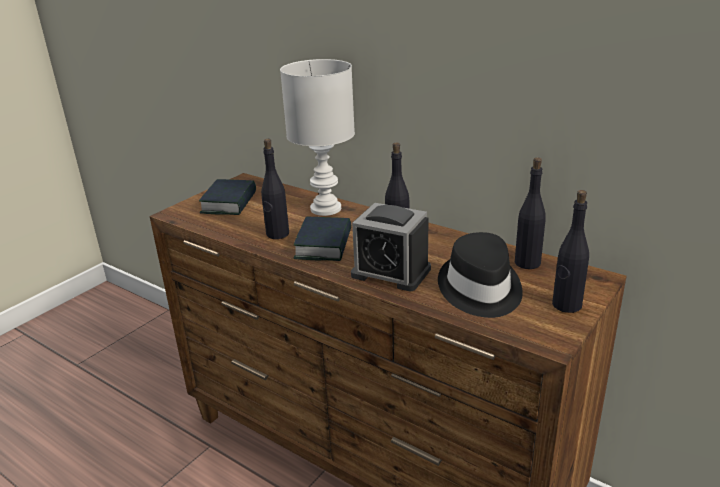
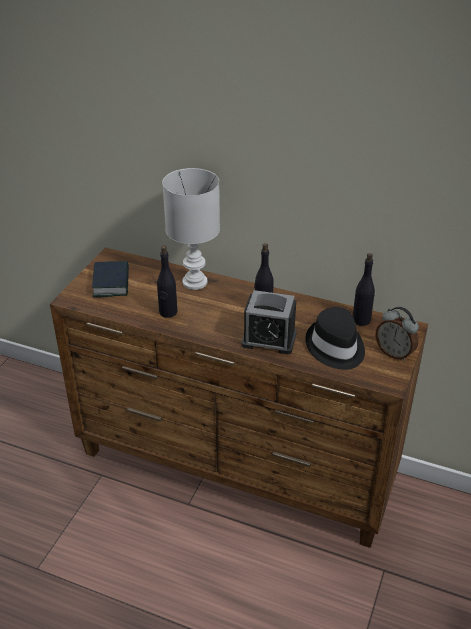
camera: 15 degrees left, 10 degrees up
(324, 245) = (209, 319): book -> none
(566, 305) = (394, 353): black bottle -> alarm clock

